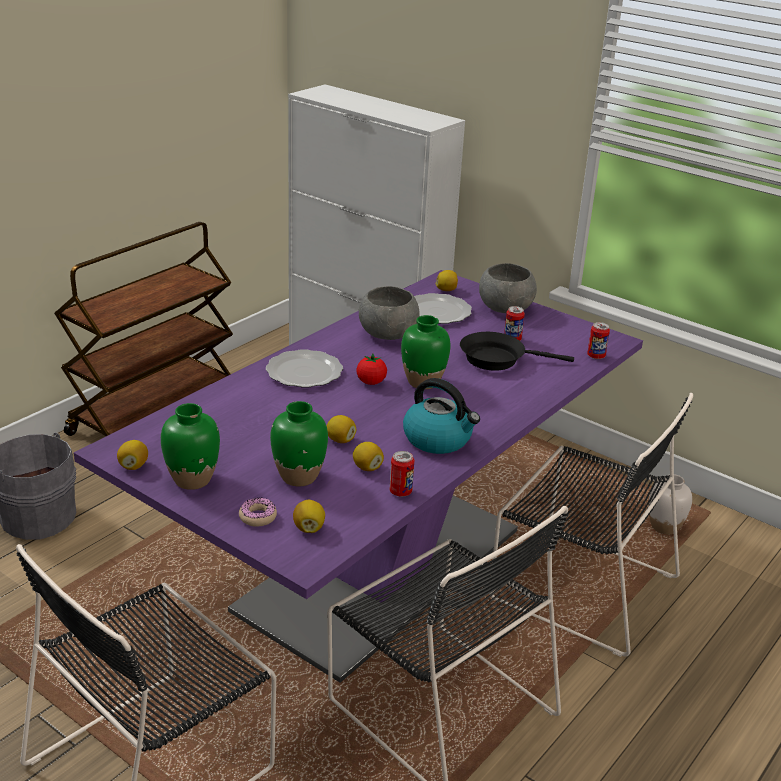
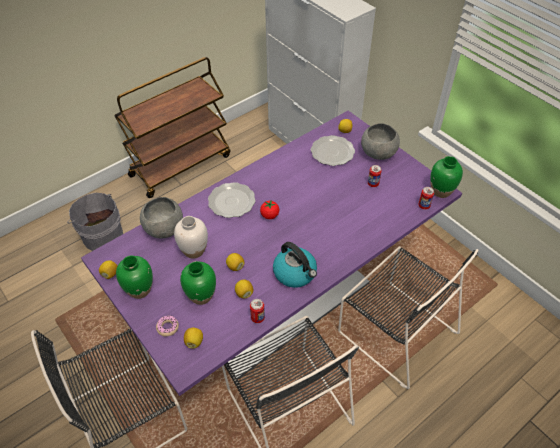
camera: 15 degrees right, 20 degrees up
(388, 334) = (294, 170): grey bowl -> grey bowl (164, 228)
(423, 382) = (302, 219): green vase -> green vase (441, 191)
(497, 359) = (357, 202): black frying pan -> none
(664, 527) = (463, 292): white vase -> white vase (194, 250)

